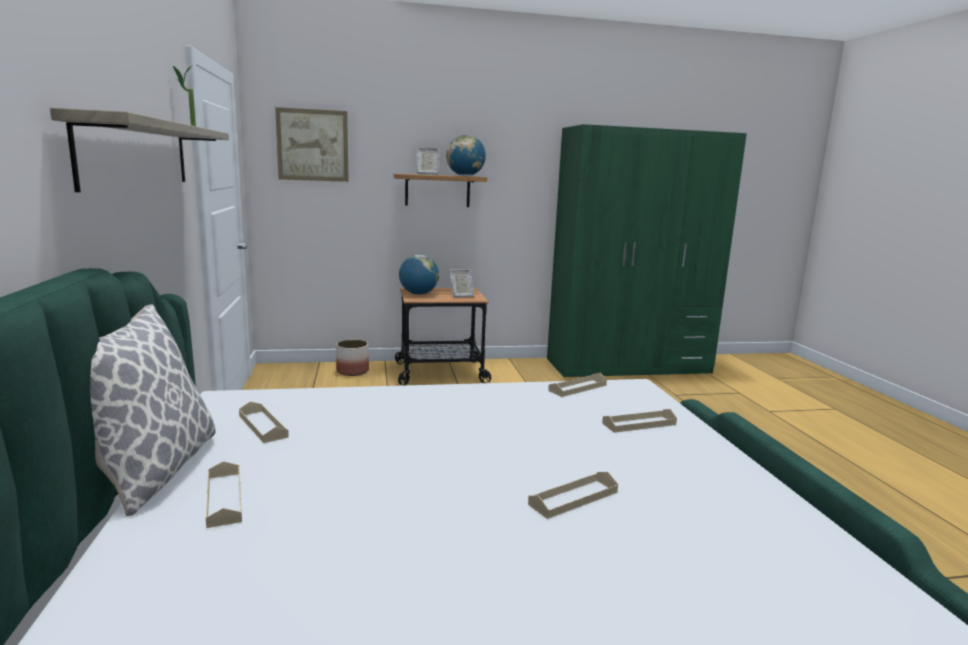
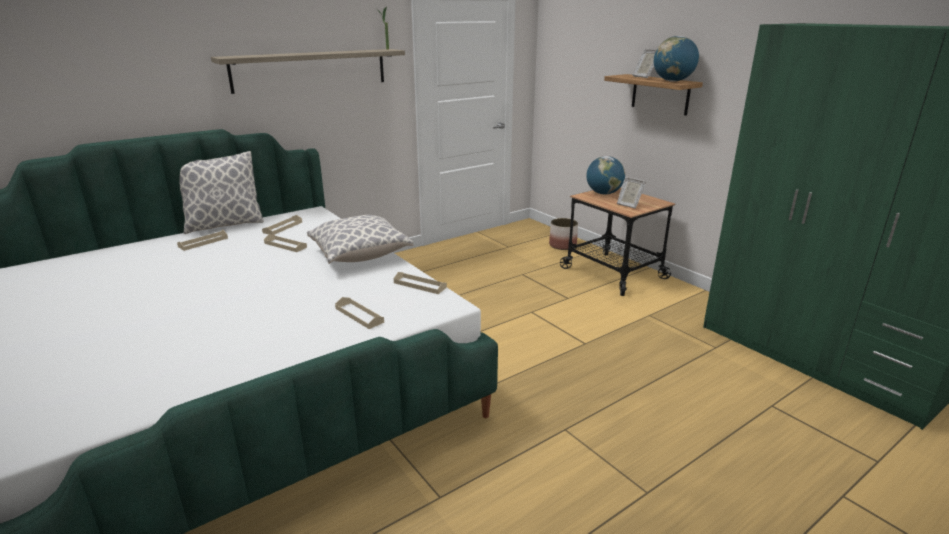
camera: 65 degrees right, 10 degrees up
(313, 145) = (574, 45): picture -> none
(456, 398) = (360, 255): none -> pillow
(573, 498) = (227, 309): beige tray -> beige tray (285, 245)

